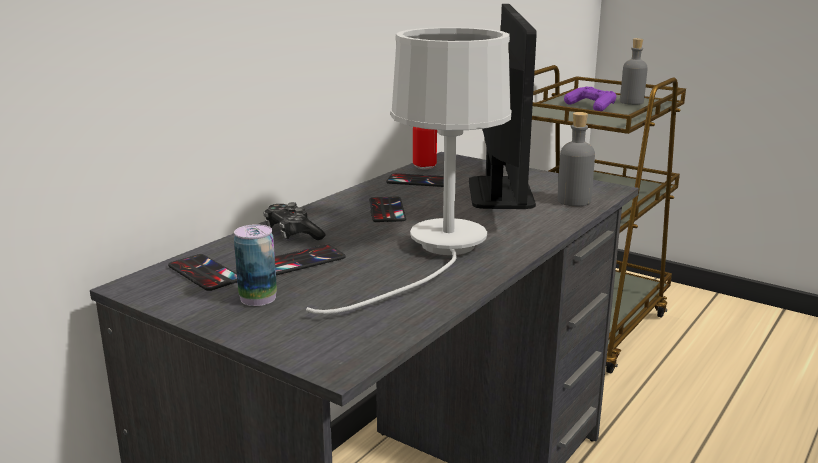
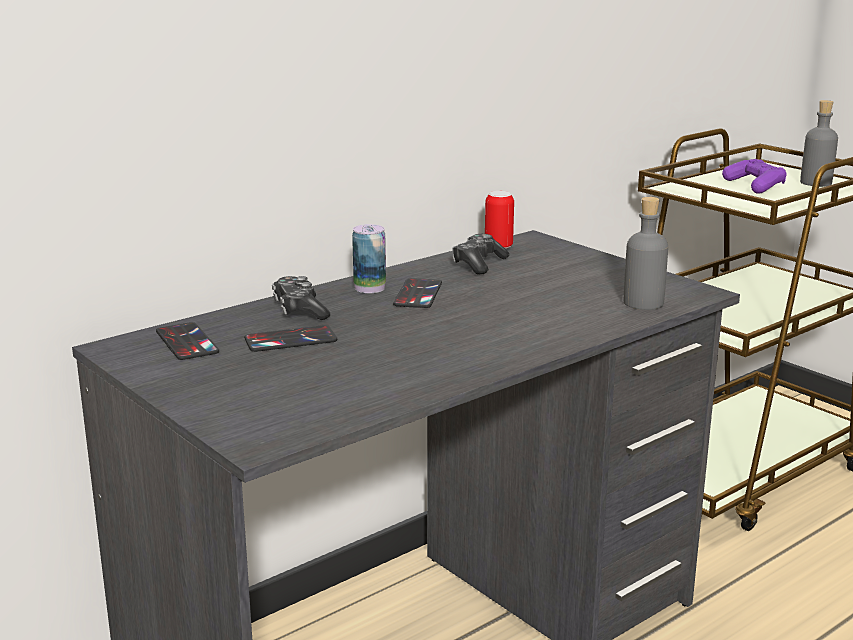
camera: 15 degrees right, 0 degrees up
(258, 298) = (223, 372): can -> can (369, 288)
(419, 181) = (479, 264): phone -> game controller
(440, 253) = (440, 347): white table lamp -> none
(500, 193) = (562, 286): monitor -> none

